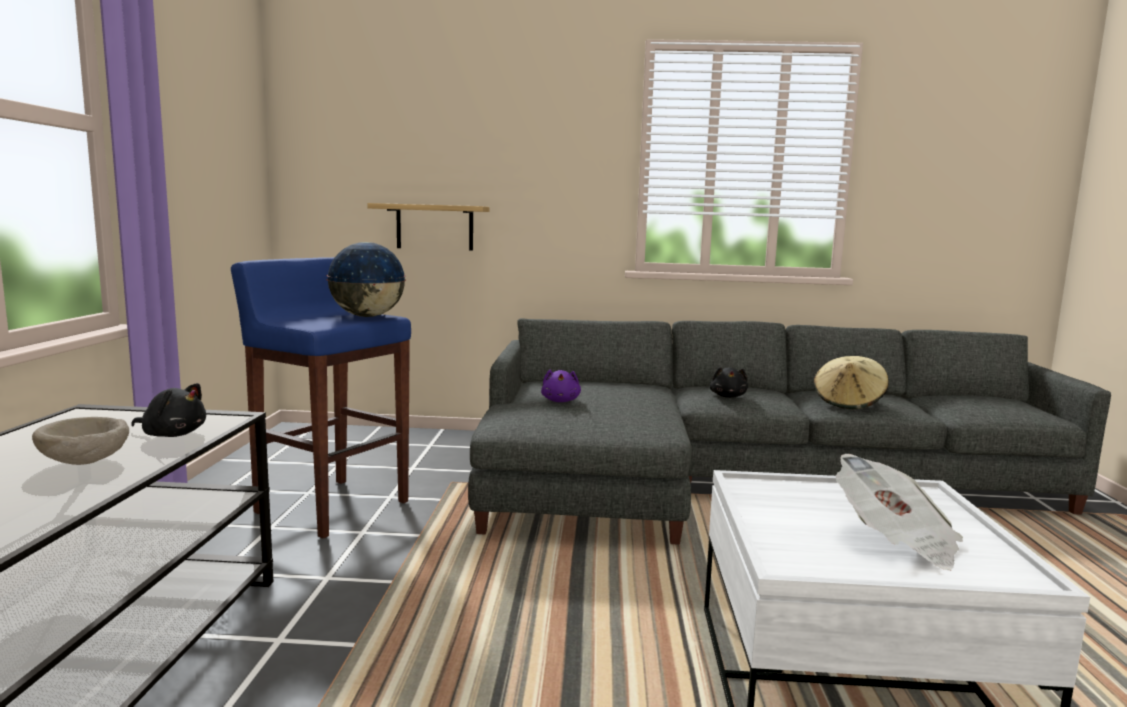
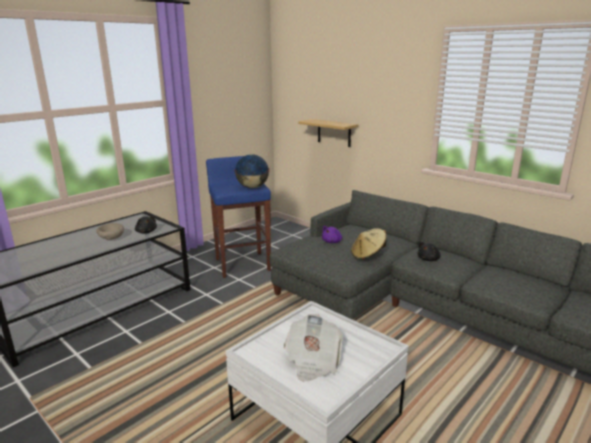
camera: 40 degrees right, 10 degrees up
(849, 403) = (497, 283): beige hat -> beige hat (368, 255)

